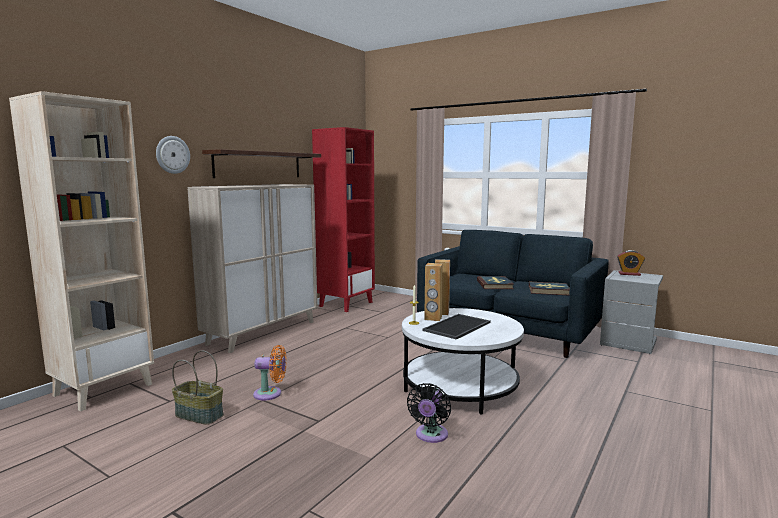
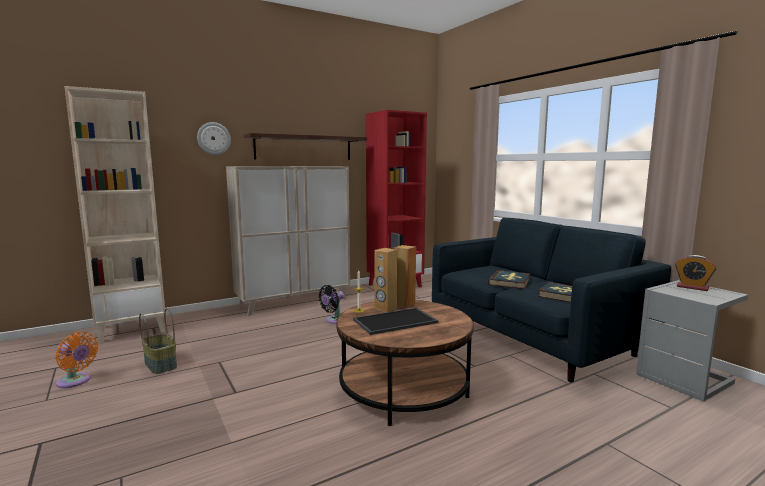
camera: 25 degrees right, 0 degrees up
(270, 394) = (231, 358): orange fan -> orange fan (76, 381)
(430, 436) = (310, 435): black fan -> black fan (334, 320)
(460, 386) = (403, 389): white coffee table -> brown coffee table

